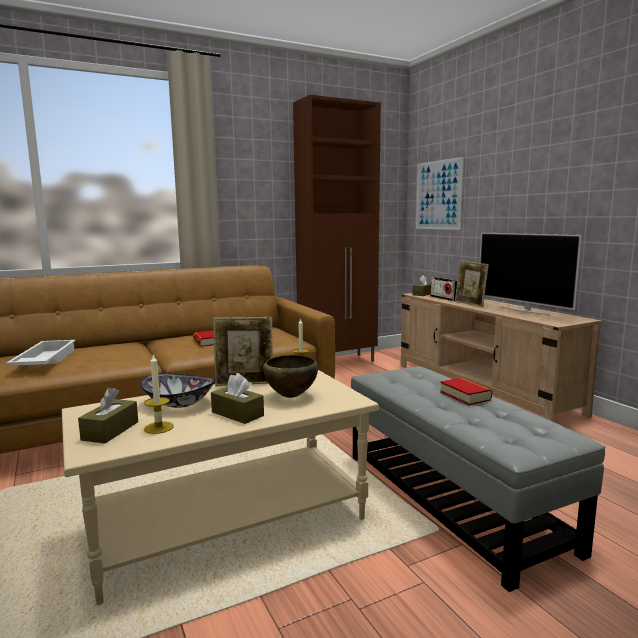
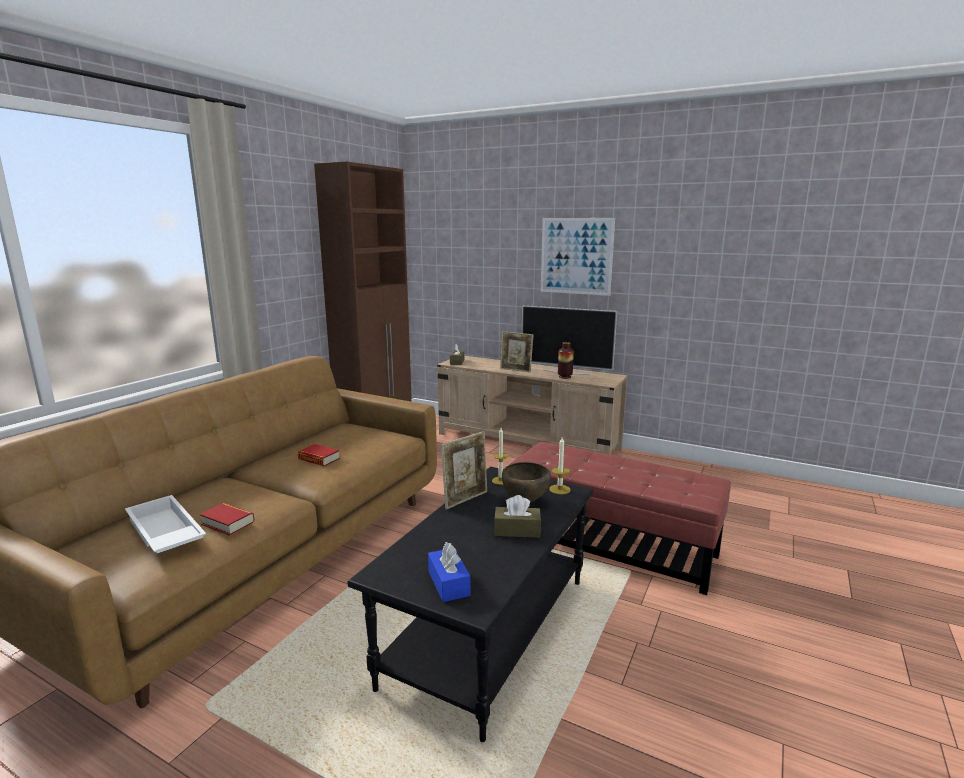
camera: 35 degrees left, 5 degrees up
(110, 431) = (448, 583): brown tissue box -> blue tissue box
(159, 427) = (482, 565): candle -> candle (559, 489)
(178, 403) = (450, 537): bowl -> none
(228, 522) = (487, 630): beige coffee table -> black coffee table
(438, 195) = (452, 262): picture -> picture (576, 256)
(443, 298) = (483, 365): radio -> none
(451, 498) = (611, 544): grey ottoman -> red ottoman
(465, 396) = (616, 463): book -> book (228, 523)
(514, 313) = (565, 377): none -> vase

